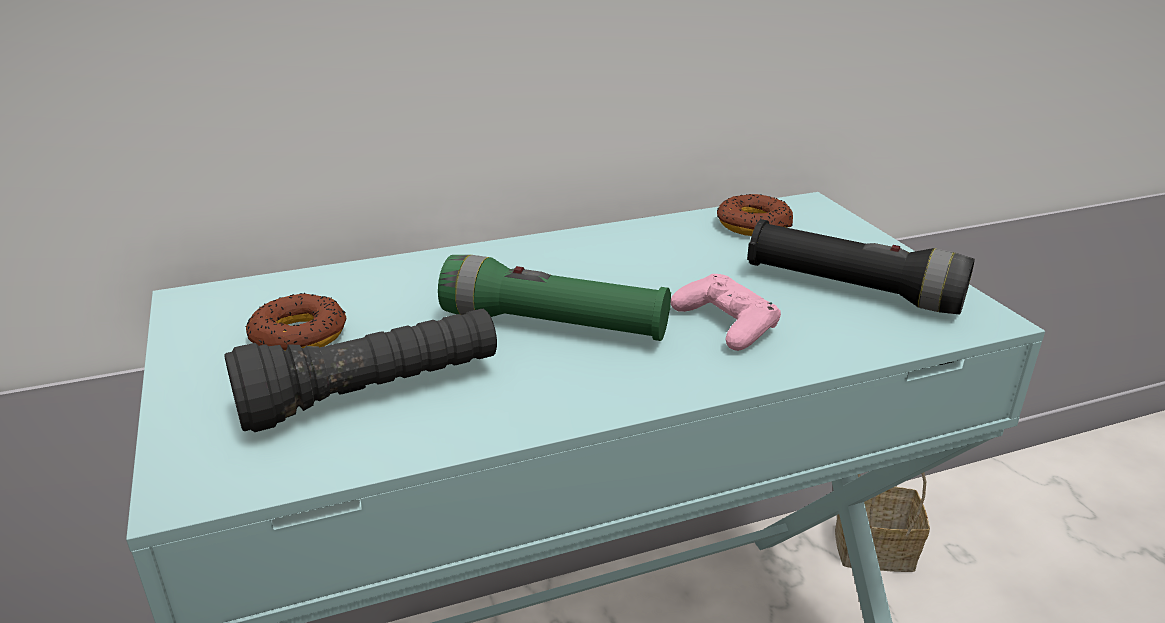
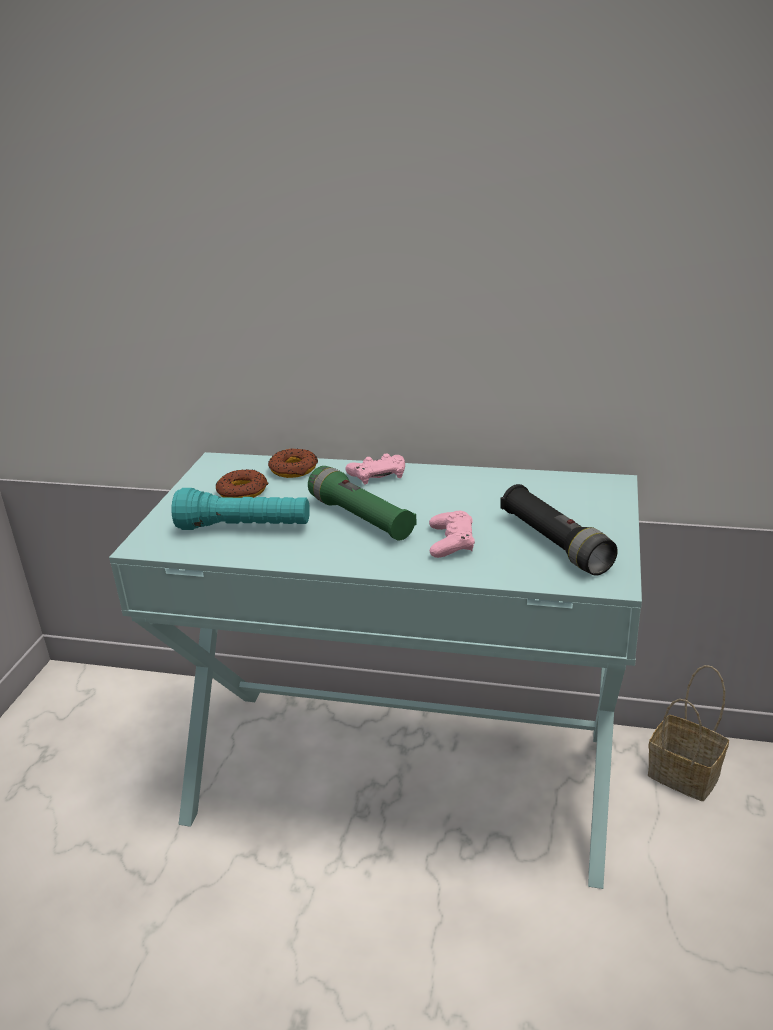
camera: 35 degrees right, 0 degrees up
(373, 394) = (244, 528): black flashlight -> turquoise flashlight
(501, 260) = (378, 475): none -> pink game controller
(754, 225) = (554, 488): donut -> donut (294, 469)

